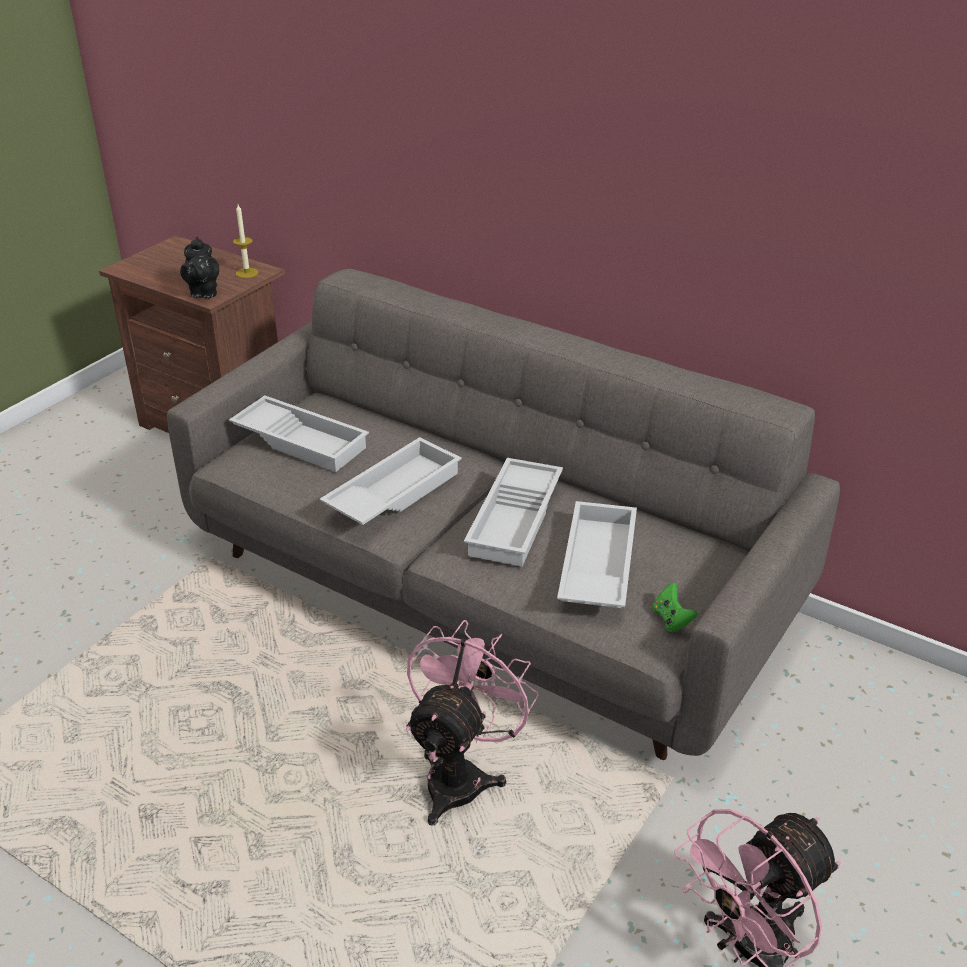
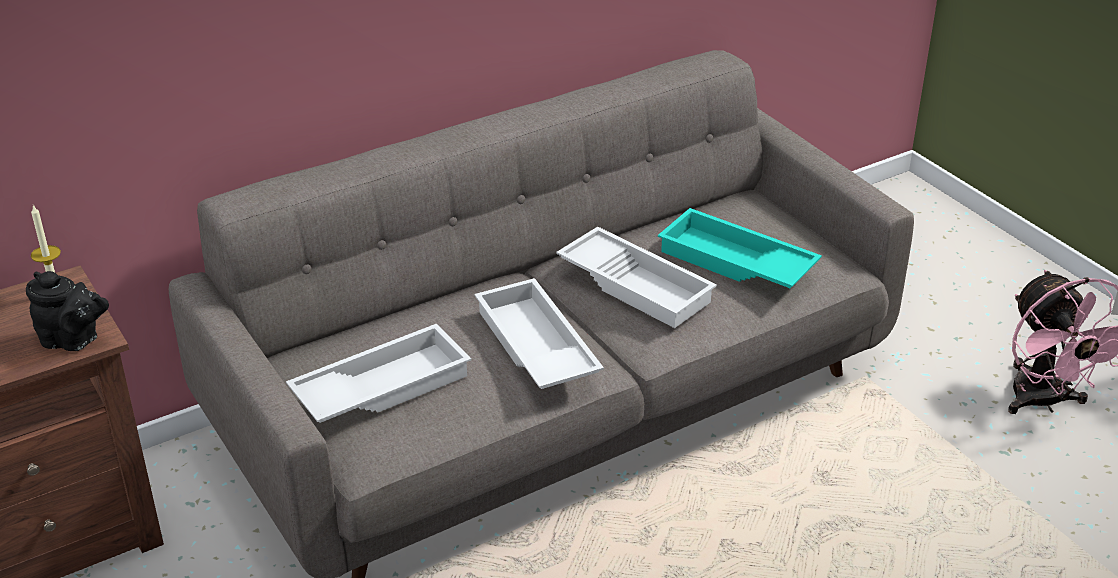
camera: 65 degrees left, 0 degrees up
(462, 775) = (805, 497): pink fan -> none
(595, 565) = (734, 263): white tray -> turquoise tray
(671, 619) = (822, 251): green game controller -> none

